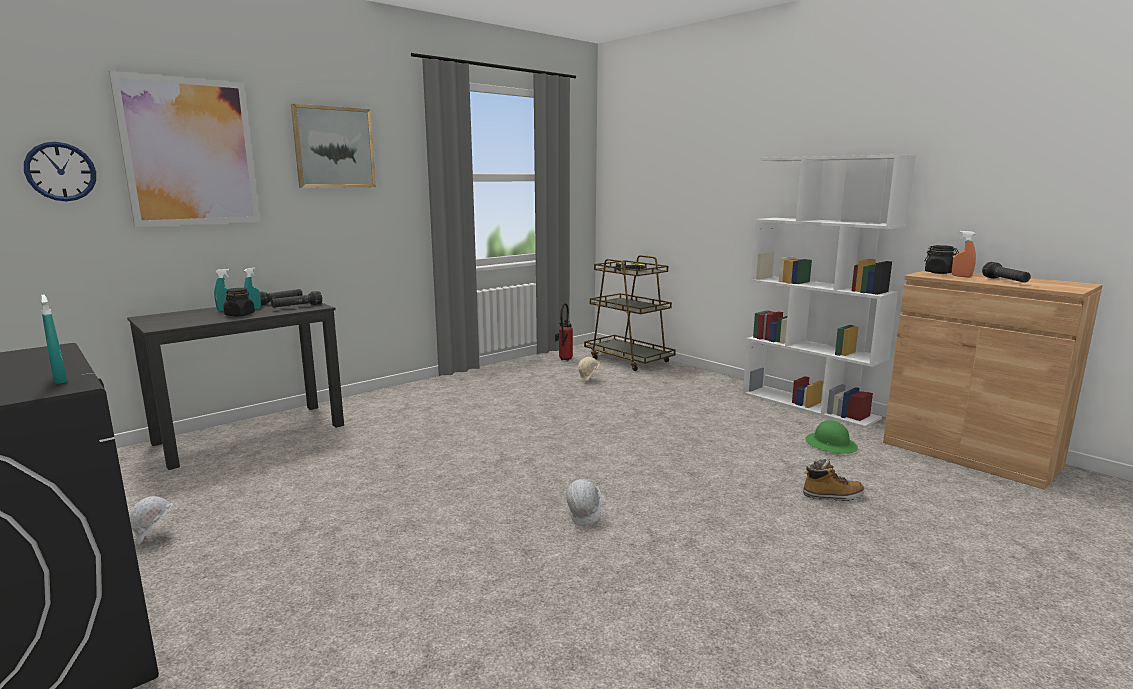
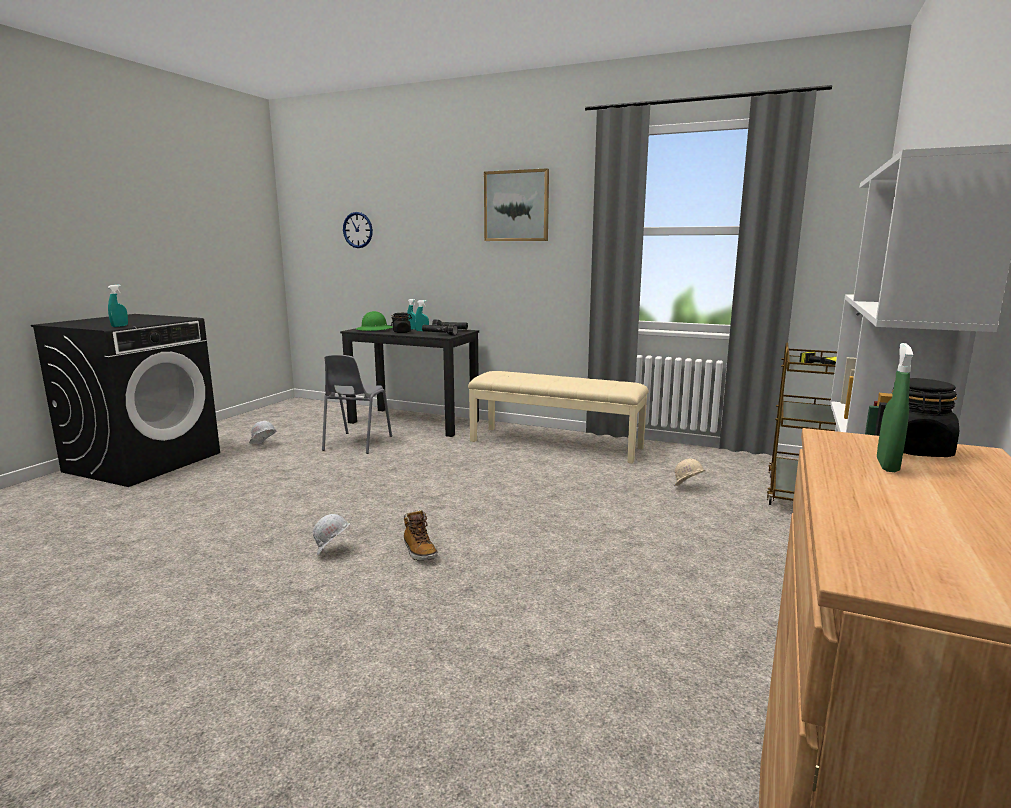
camera: 65 degrees right, 0 degrees up
(190, 152) = (419, 215): picture -> none
(272, 474) = (356, 443): none -> grey chair
(441, 393) = (556, 444): none -> beige bench
(564, 360) = (736, 464): fire extinguisher -> none
(831, 445) = (676, 695): green hard hat -> green hard hat (374, 329)
(832, 496) = (470, 705): boot -> boot (419, 551)
(961, 276) = (887, 466): orange spray bottle -> green spray bottle
(1005, 281) = (894, 503): black flashlight -> none

